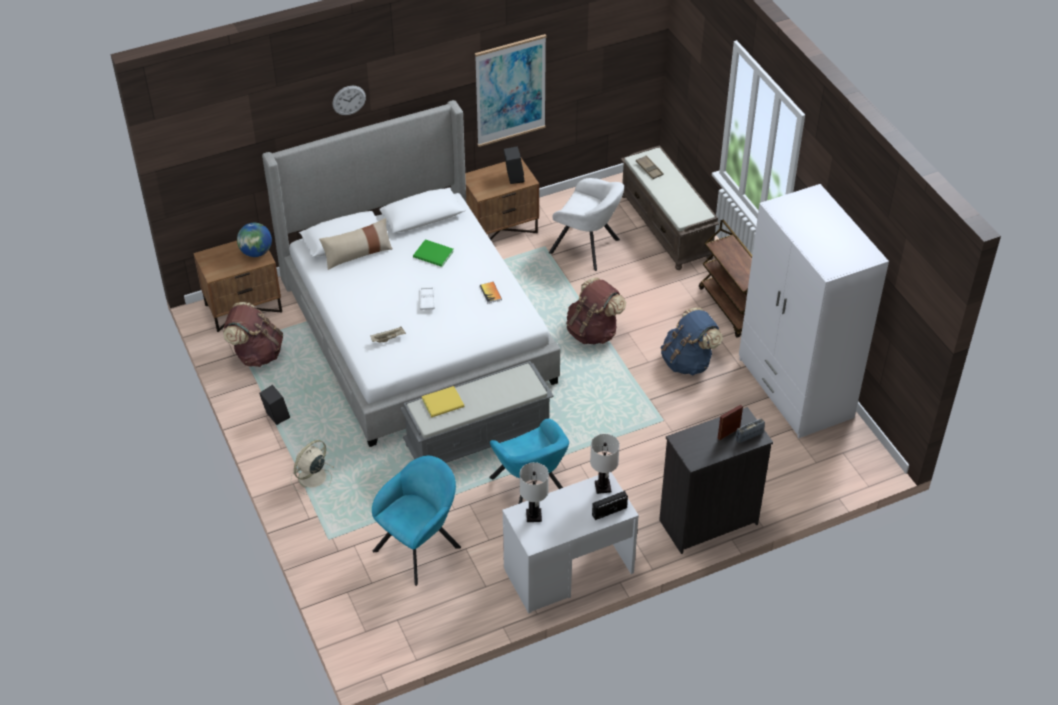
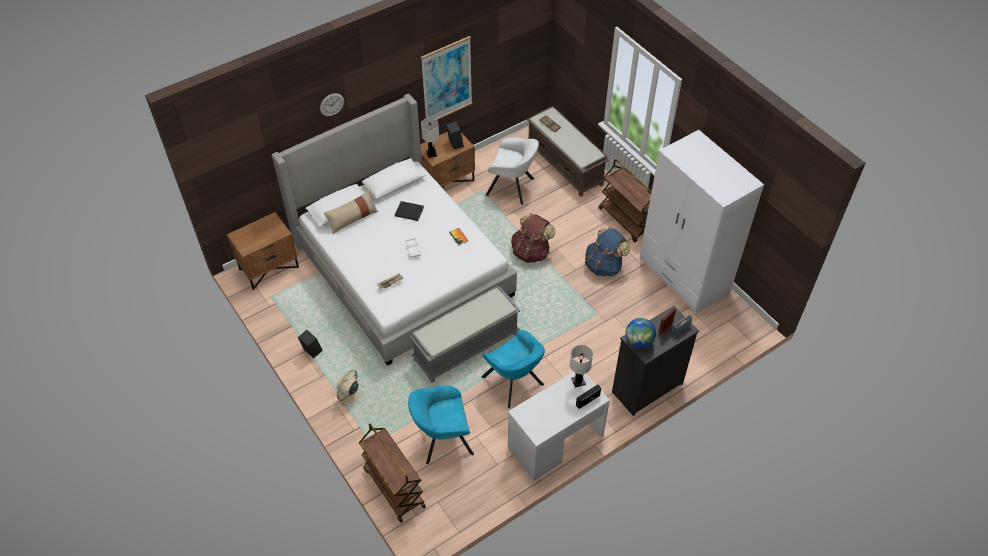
camera: 10 degrees left, 5 degrees up
(256, 252) = (275, 227): globe -> globe (639, 341)
(256, 354) = (286, 303): brown backpack -> none
(344, 594) = (393, 487): none -> brown cart
(420, 546) = (442, 439): turquoise armchair -> turquoise armchair turned 135 degrees counterclockwise
(434, 255) = (409, 212): green book -> black book
(444, 403) = (442, 328): yellow book -> none
(533, 516) = (532, 413): white table lamp -> white table lamp (431, 154)

